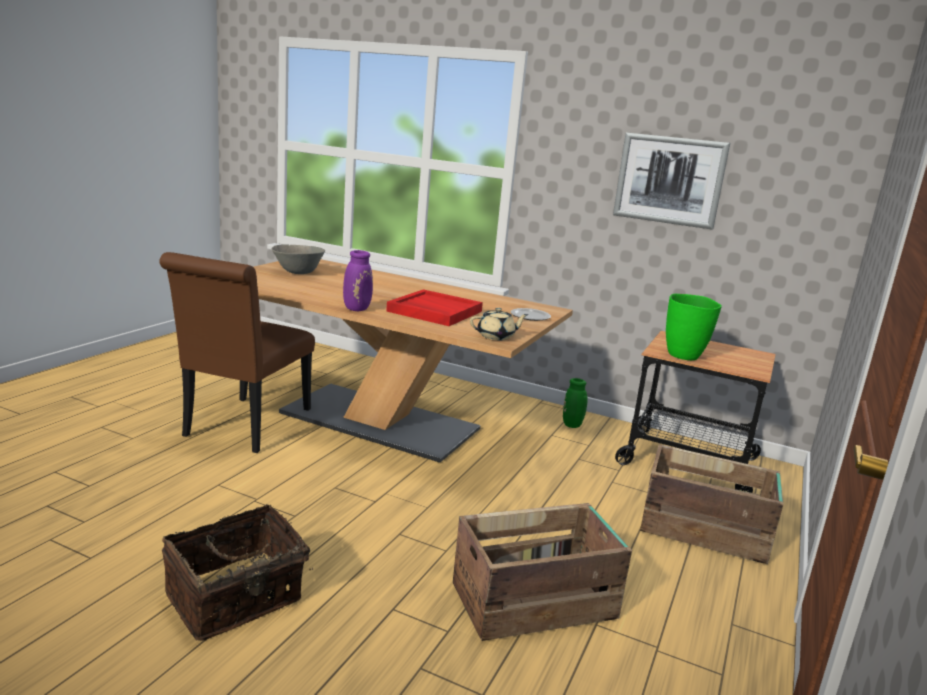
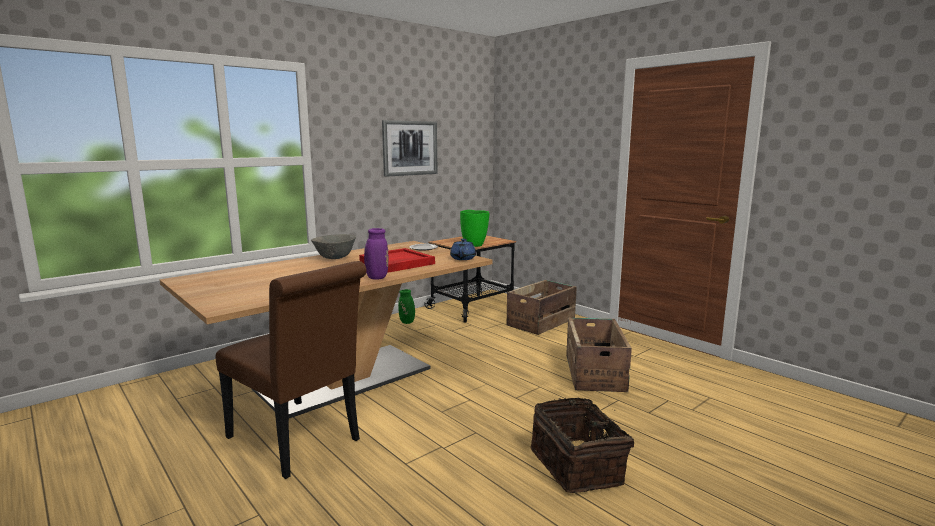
camera: 65 degrees left, 5 degrees down
(298, 273) = (235, 284): grey bowl -> grey bowl (335, 258)
(496, 336) = (463, 258): beige teapot -> blue teapot

